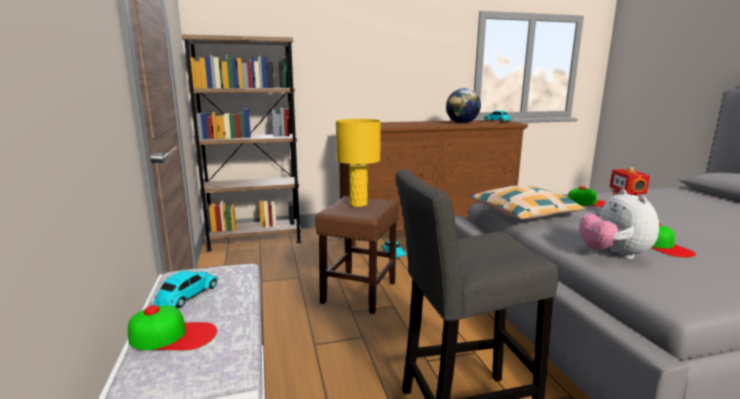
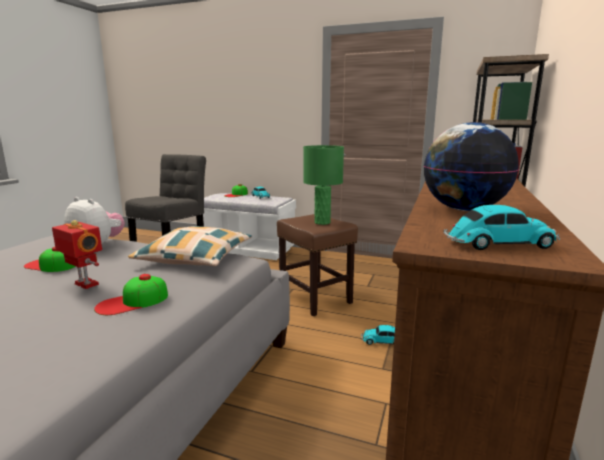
camera: 125 degrees right, 0 degrees up
(358, 204) = (322, 222): yellow table lamp -> green table lamp

